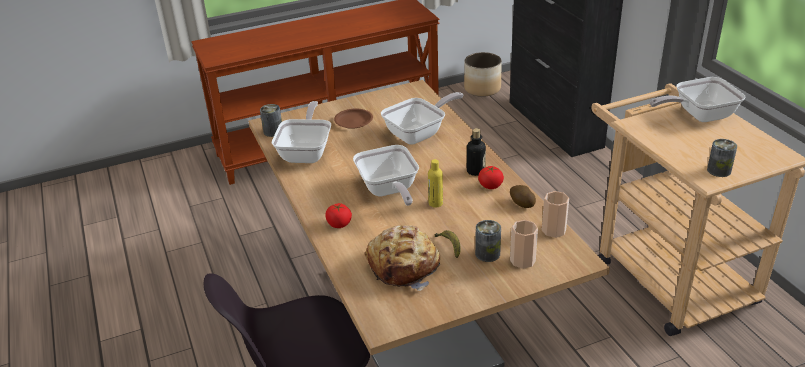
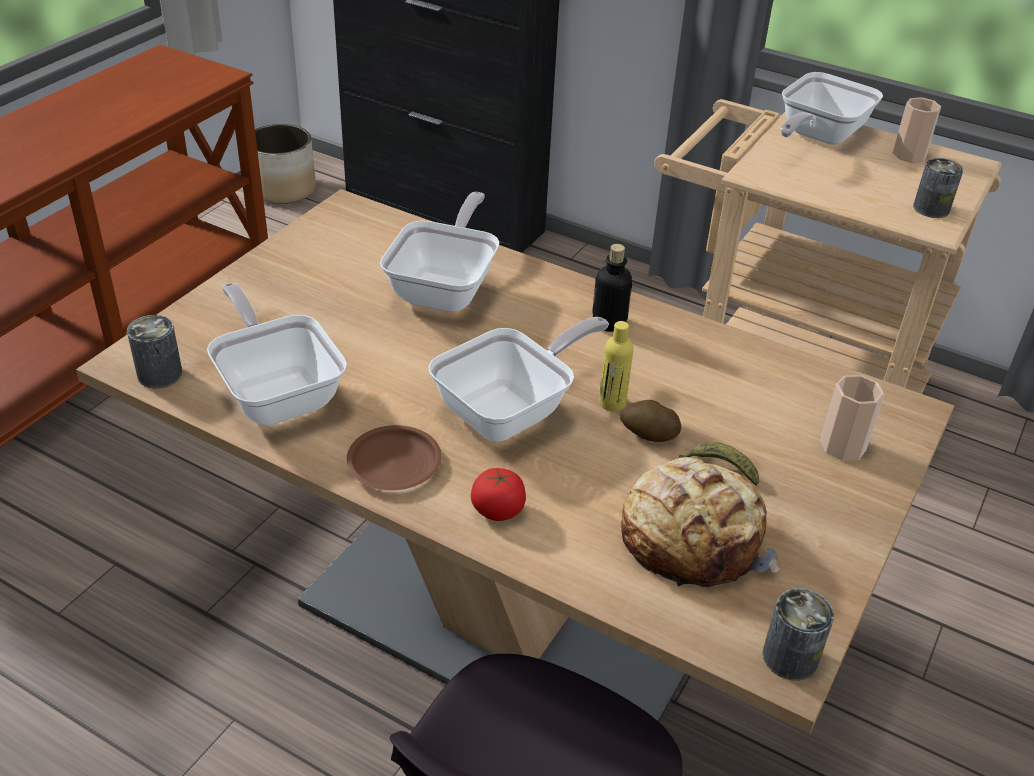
camera: 40 degrees left, 5 degrees up
(353, 121) = (301, 301): brown plate -> brown plate (394, 463)
(388, 191) = (512, 411): frying pan -> frying pan turned 75 degrees counterclockwise
(487, 253) = (785, 457): can -> can (790, 657)
(490, 186) = (658, 339): tomato -> none
(521, 203) = (734, 352): potato -> potato (648, 434)
(553, 230) = (825, 378): cup -> cup (909, 155)

